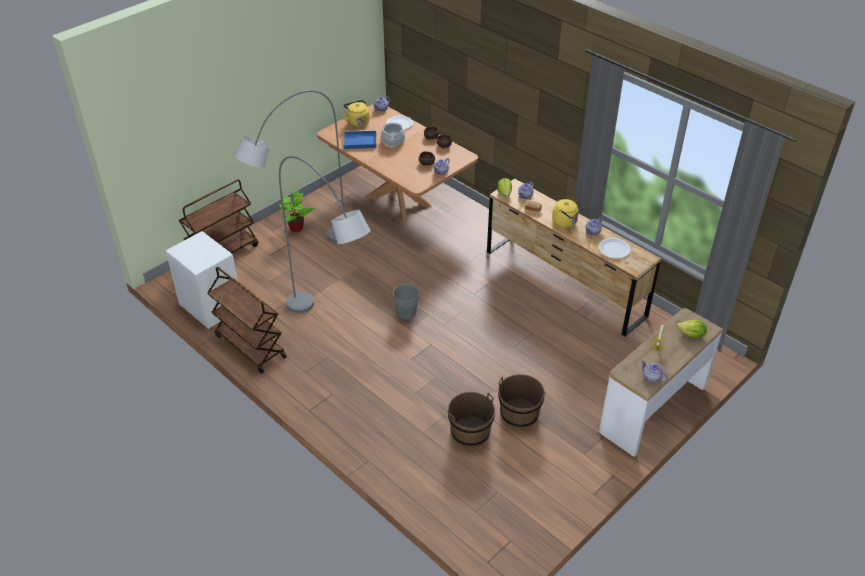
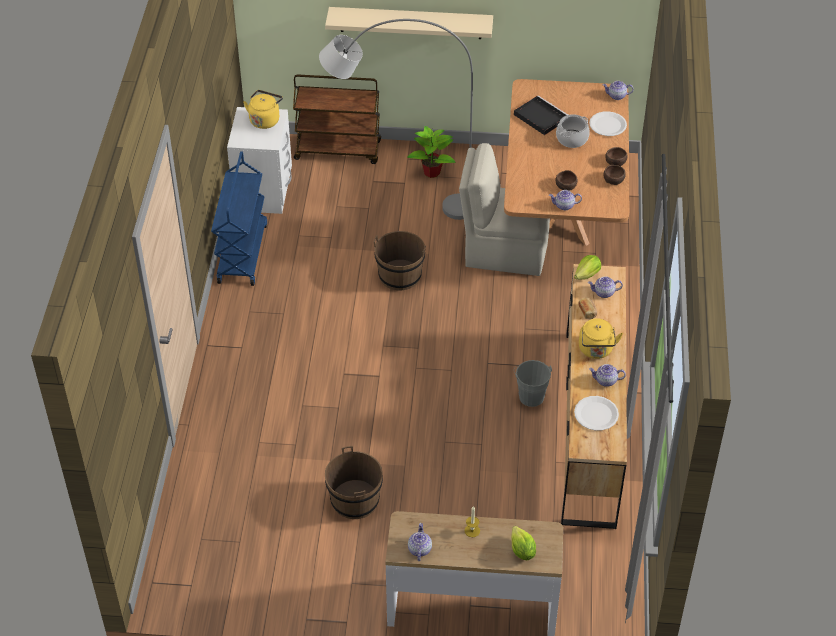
camera: 50 degrees right, 5 degrees up
(243, 123) = (410, 23): none -> beige shelf
(250, 346) = (242, 253): brown cart -> blue cart
(332, 330) = (322, 293): grey floor lamp -> none
(357, 122) = (570, 94): yellow kettle -> yellow kettle (265, 120)
(359, 141) = (540, 117): blue tray -> black tray
(395, 238) = (503, 251): none -> beige chair
(404, 312) = (402, 328): grey bucket -> grey bucket (530, 395)
(470, 432) = (293, 476): brown bucket -> brown bucket (400, 275)

